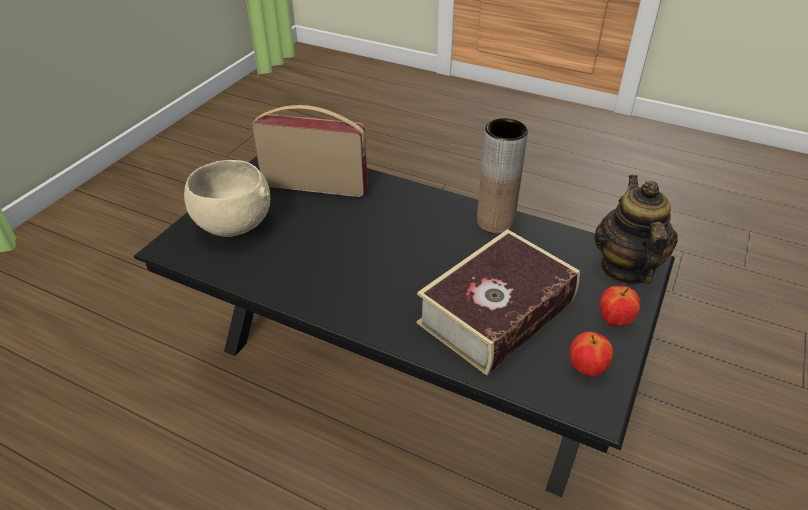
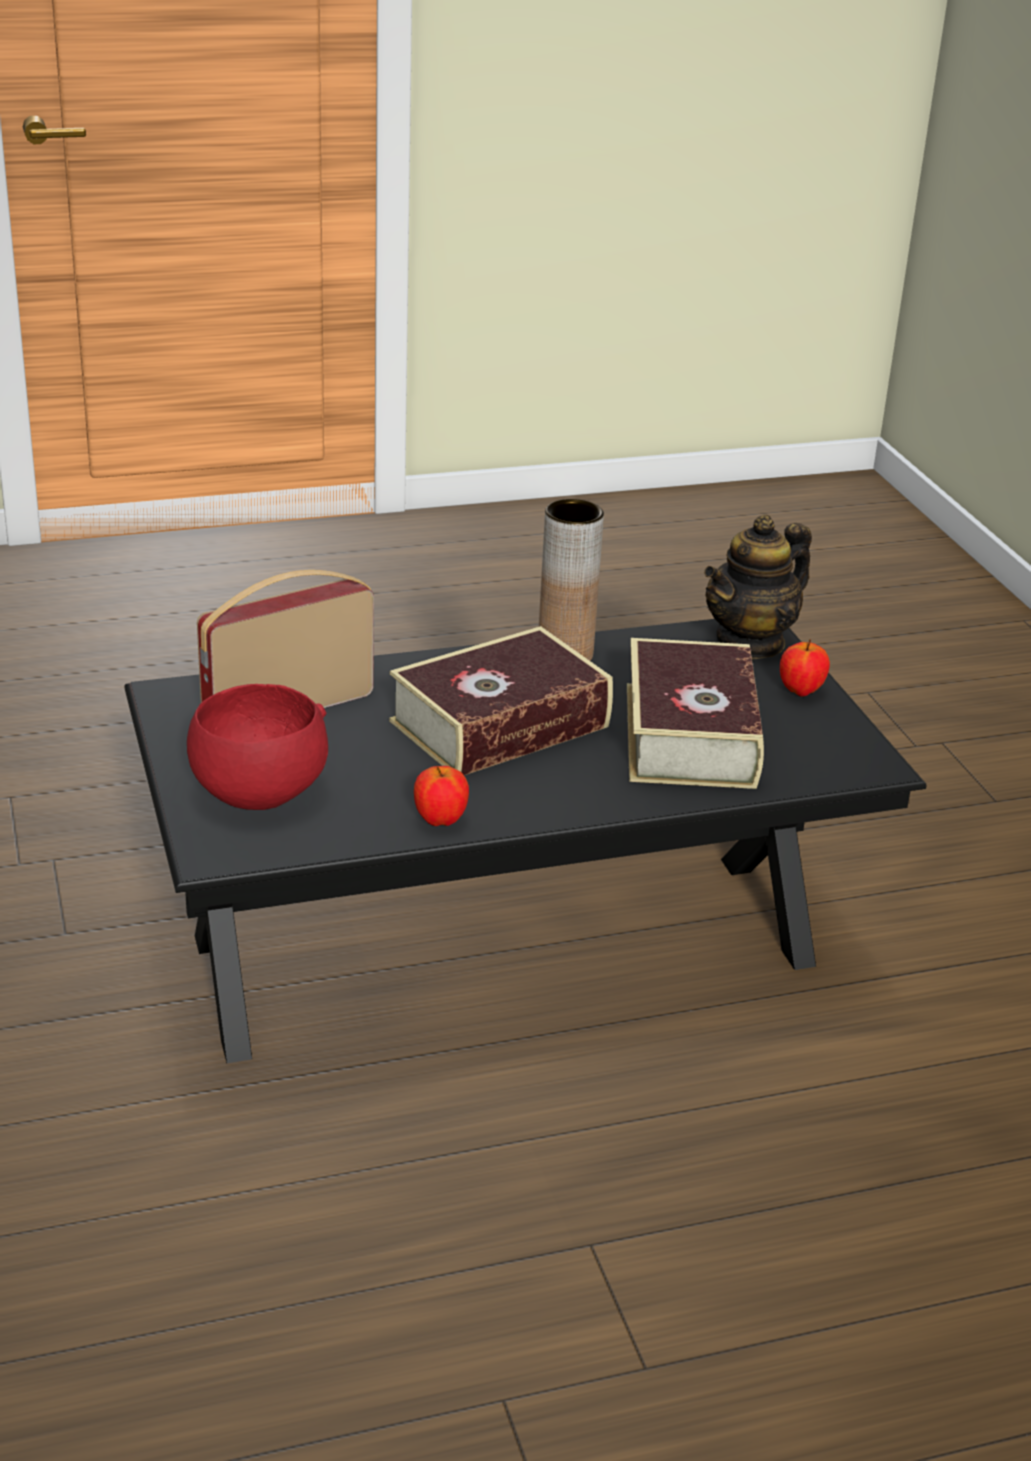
camera: 45 degrees left, 10 degrees down
(233, 225) = (256, 794): beige bowl -> red bowl
(399, 247) = (499, 724): none -> book
(586, 369) = (829, 740): apple -> apple (440, 821)
(625, 268) = (750, 642): teapot -> teapot turned 90 degrees counterclockwise

